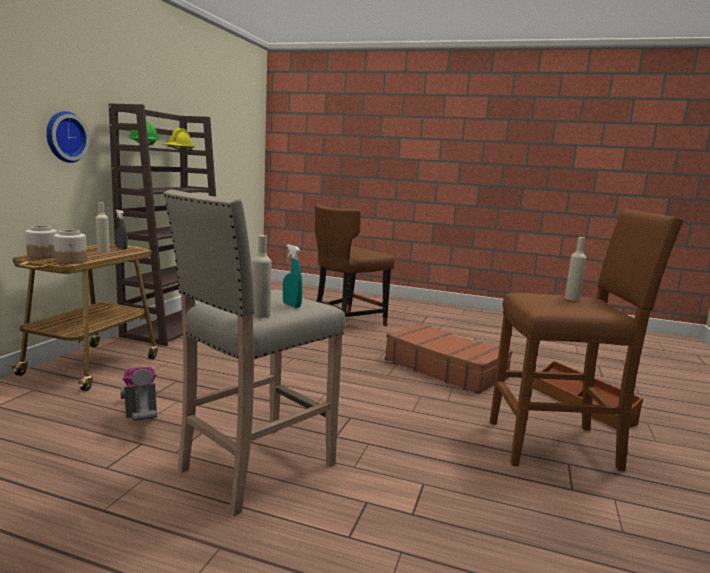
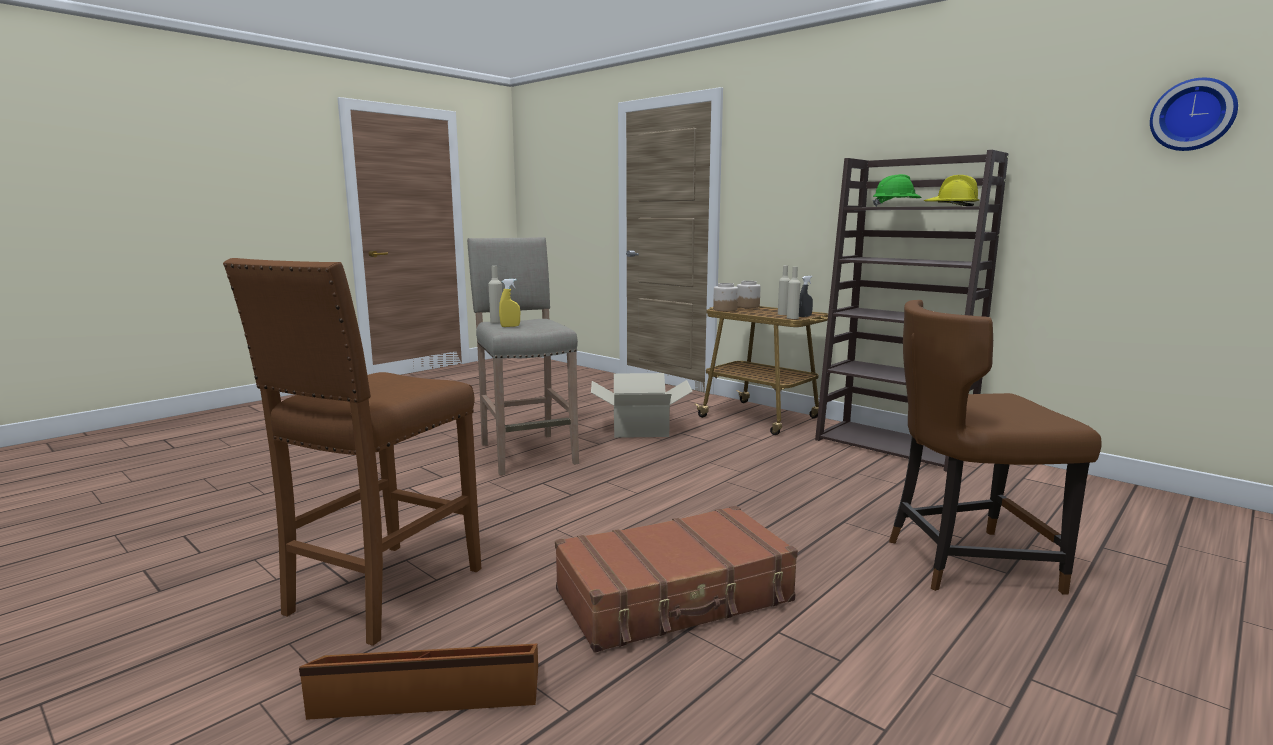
camera: 115 degrees right, 0 degrees up
(64, 137) = (817, 203): wall clock -> wall clock (1193, 115)
(141, 416) = (640, 429): vacuum cleaner -> cardboard box
(291, 305) = (510, 326): turquoise spray bottle -> yellow spray bottle
(346, 323) = (965, 562): brown chair -> brown chair turned 75 degrees counterclockwise
(572, 298) = (384, 394): beige bottle -> beige bottle (792, 318)

